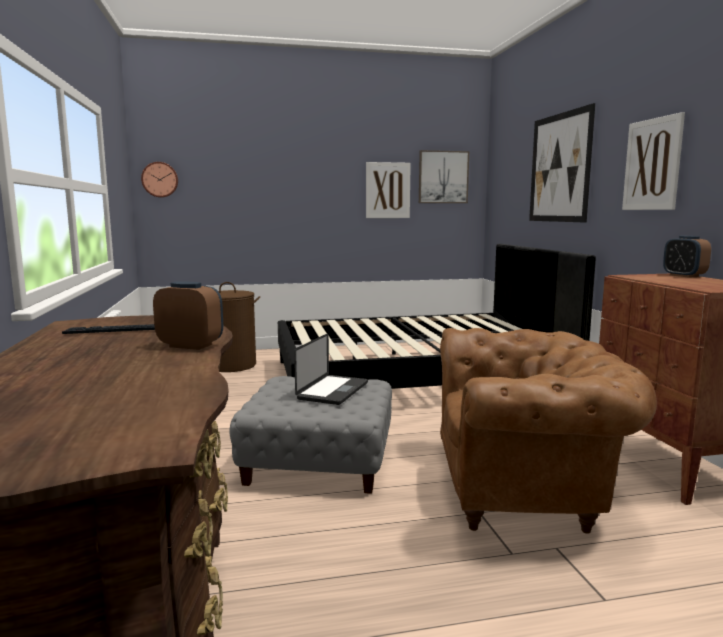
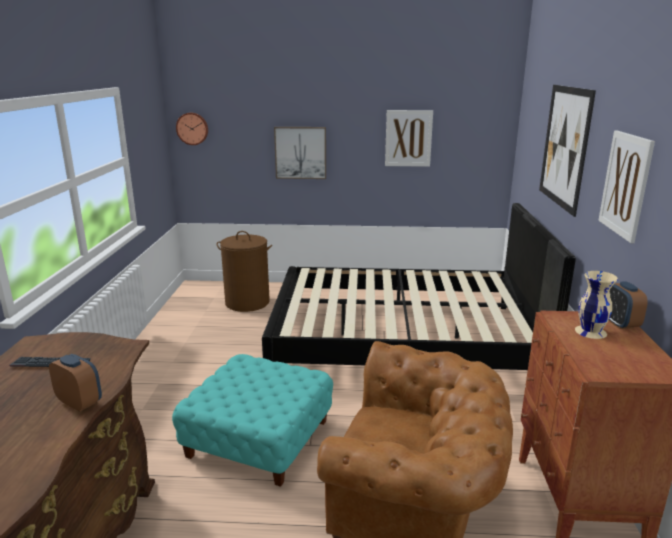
camera: 15 degrees right, 10 degrees up
(318, 460) = (258, 438): grey ottoman -> turquoise ottoman
(333, 391) = (271, 384): laptop -> none
(443, 177) = (468, 124): picture -> picture (300, 152)
(667, 279) = (590, 331): none -> beige vase

